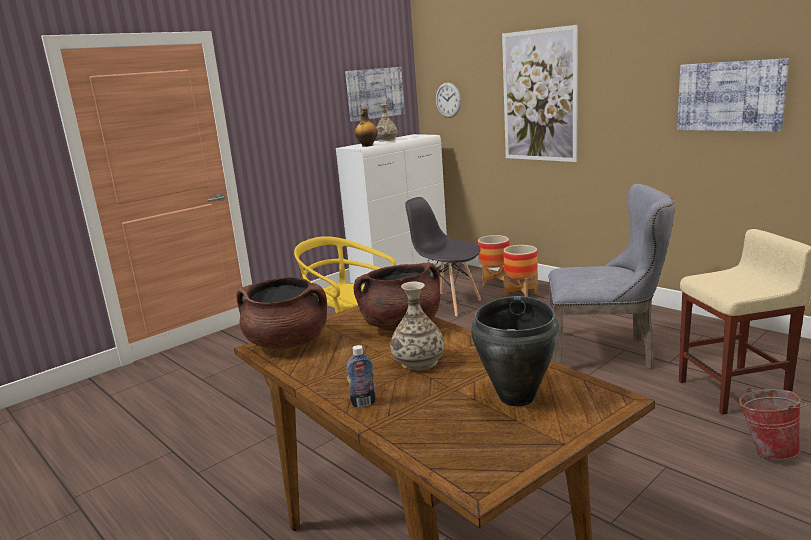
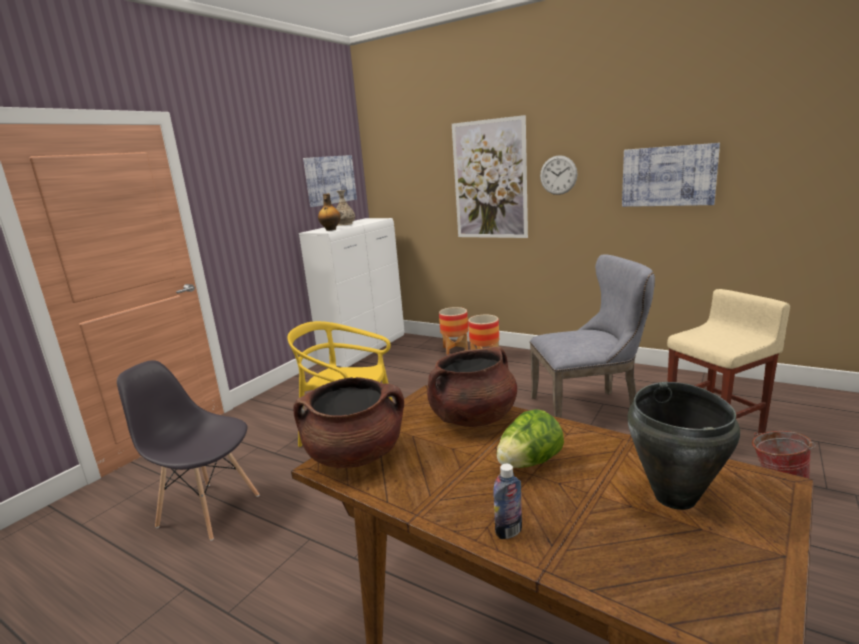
camera: 15 degrees left, 0 degrees up
(419, 362) = (529, 463): vase -> lettuce
(447, 303) = (422, 375): grey chair -> grey chair (208, 510)
(448, 100) = (398, 186): wall clock -> wall clock (558, 175)

